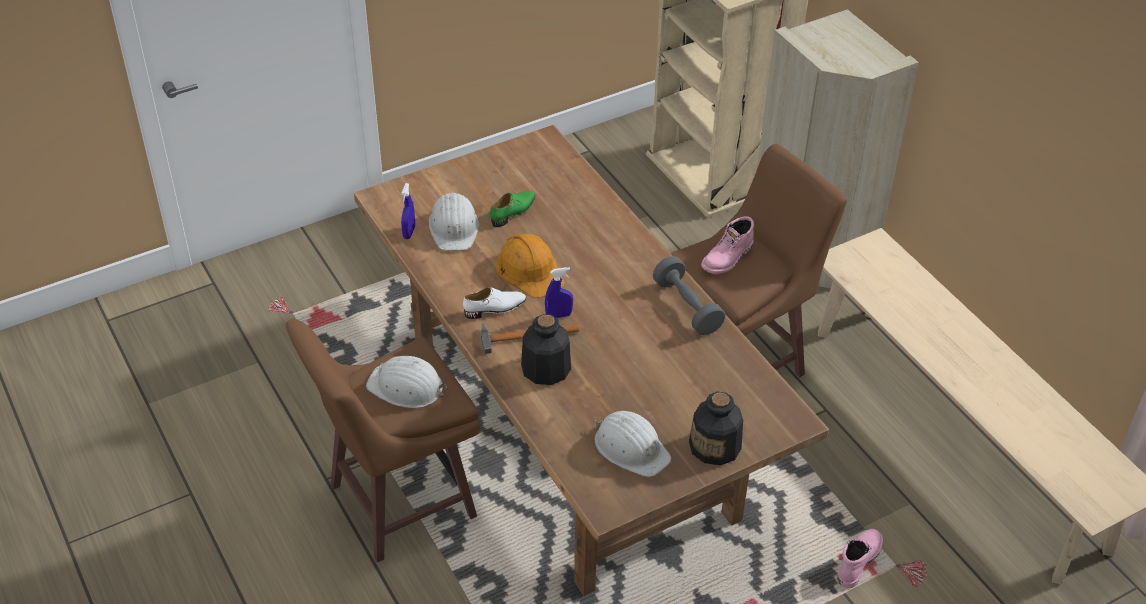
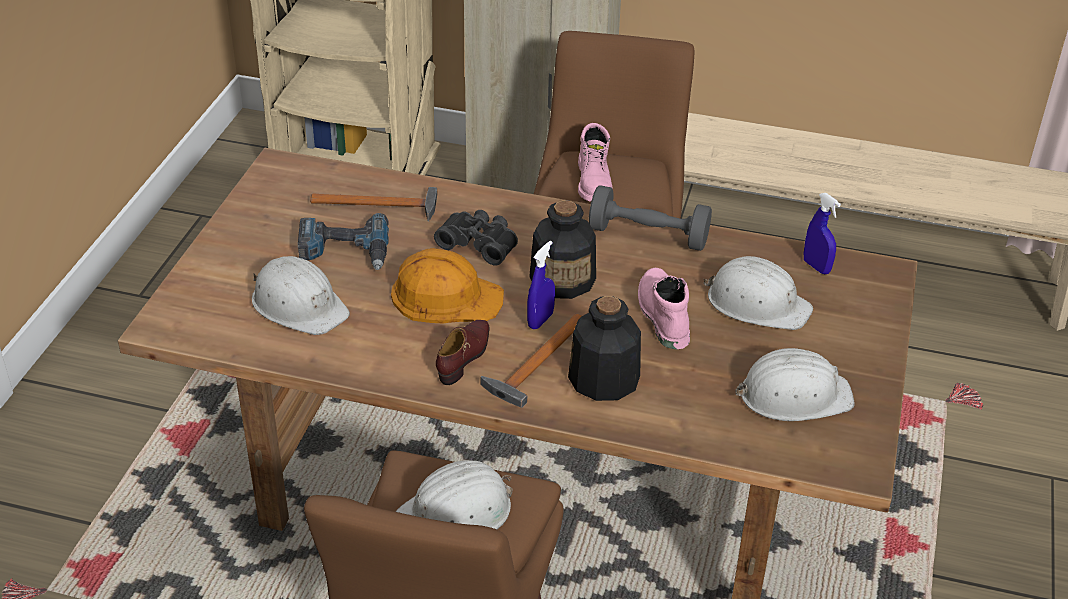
camera: 45 degrees left, 5 degrees down
(409, 232) = (252, 341): blue spray bottle -> blue spray bottle (816, 267)
(495, 308) = (465, 356): white shoe -> brown shoe
(513, 212) = (344, 252): green shoe -> power drill
(567, 196) = (381, 205): none -> hammer
(588, 251) = (479, 243): none -> black binoculars
(689, 386) = (757, 303): none -> white hard hat
(715, 446) = (858, 340): bottle -> bottle (563, 279)
(857, 560) = (915, 419): pink boot -> pink boot (661, 315)

